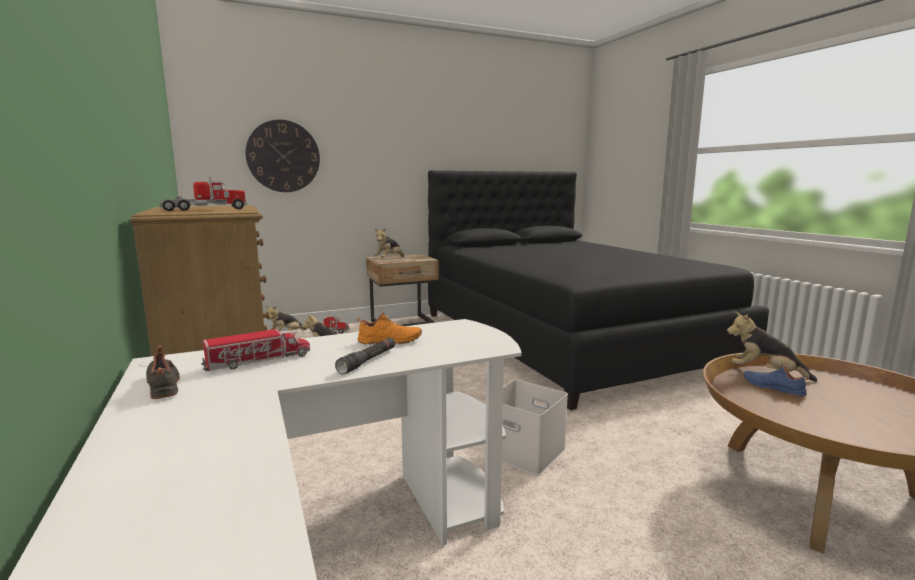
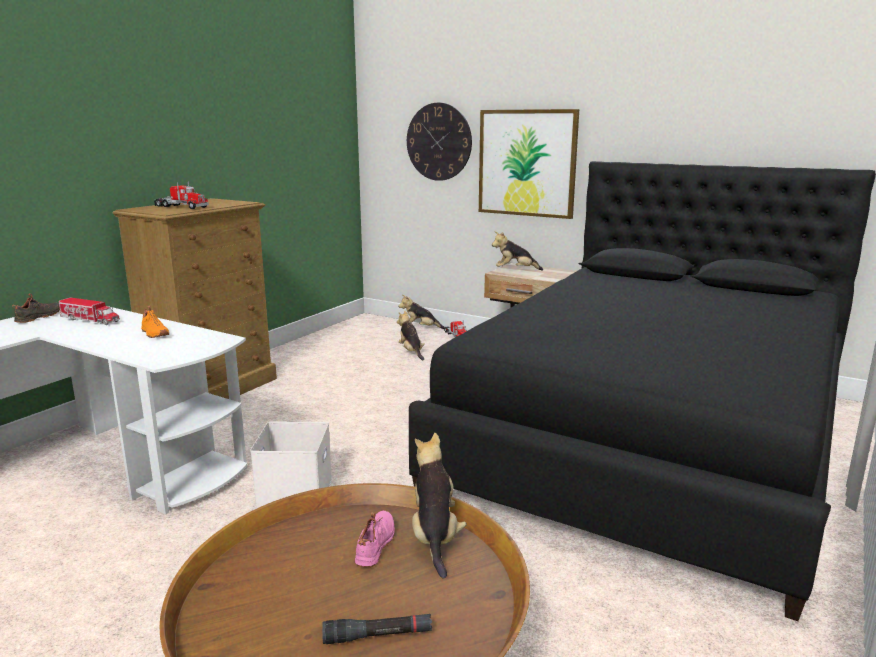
camera: 55 degrees right, 5 degrees up
(368, 361) = (104, 339): black flashlight -> black flashlight (378, 636)
(372, 174) = (527, 163): none -> picture
(773, 388) = (377, 545): blue shoe -> pink shoe

